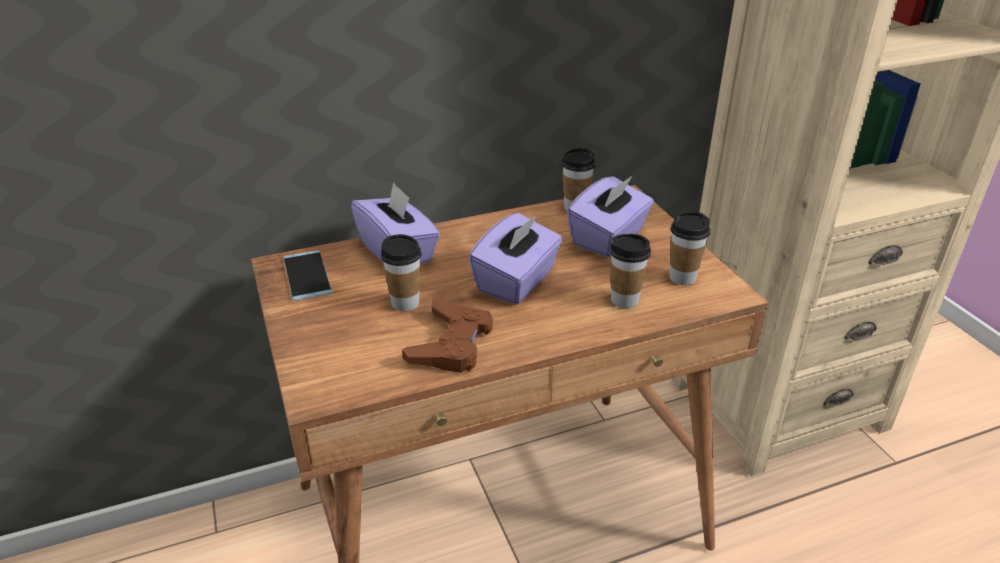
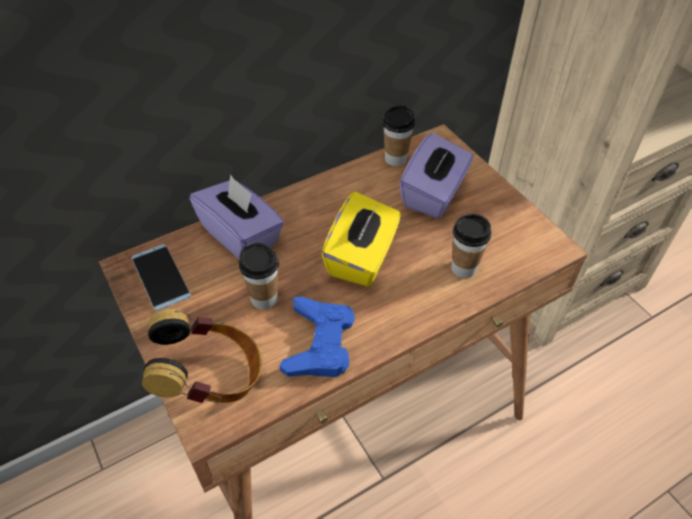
camera: 10 degrees left, 15 degrees up
(331, 360) = (212, 379): none -> headphones
(451, 344) = (319, 343): brown game controller -> blue game controller
(517, 281) = (362, 258): purple tissue box -> yellow tissue box
(682, 277) = (509, 234): cup -> none

